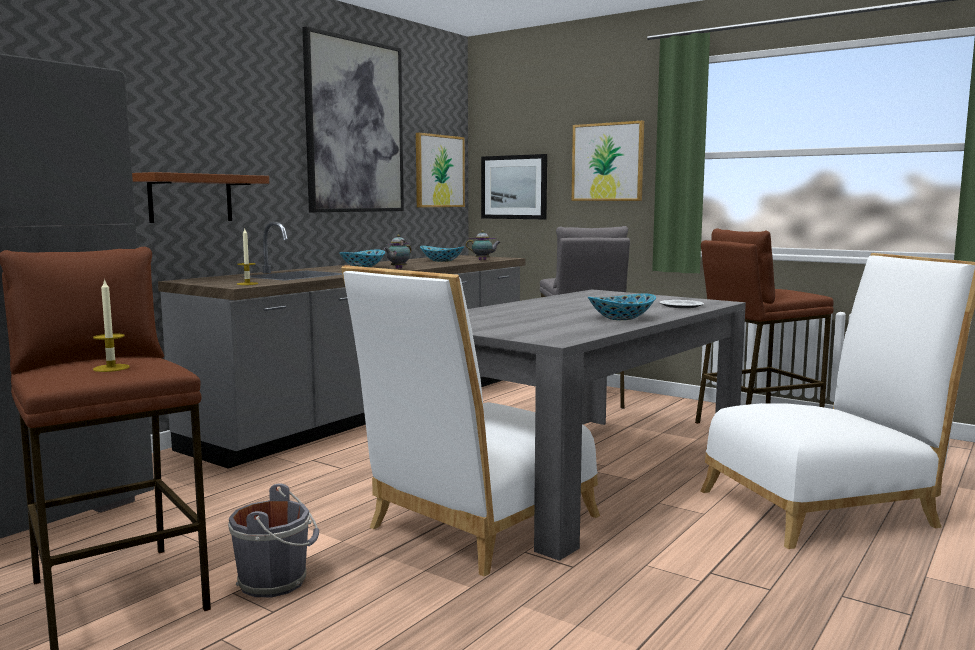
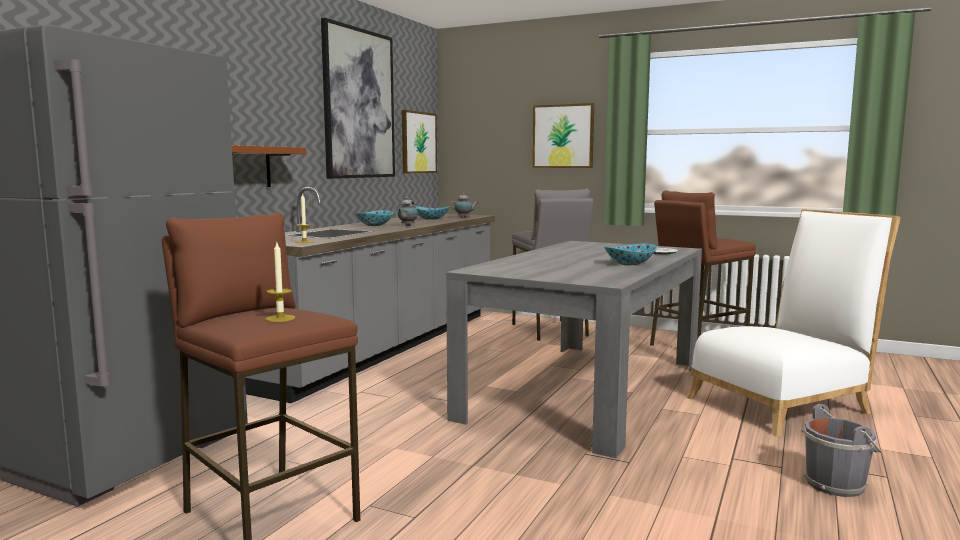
camera: 10 degrees left, 0 degrees up
(276, 581) = (400, 493): grey bucket -> grey bucket (837, 484)
(475, 526) = (533, 436): white chair -> none
(514, 187) = (480, 156): picture -> none

